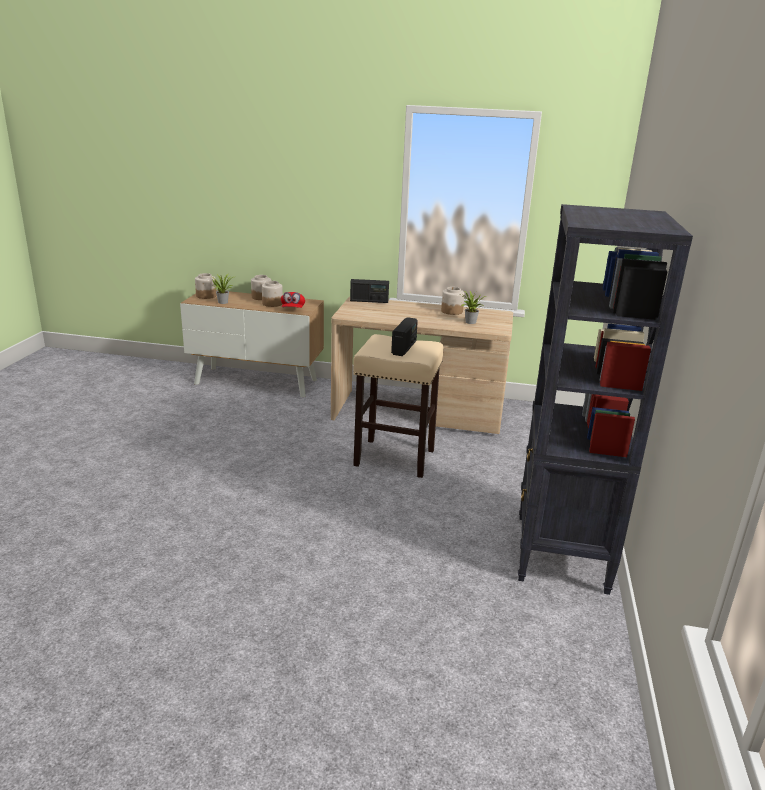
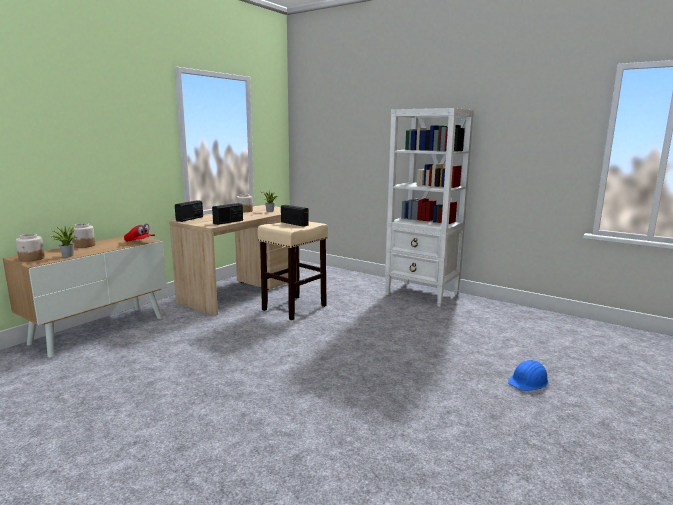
camera: 65 degrees left, 10 degrees down
(272, 304) = (110, 245): jar -> none
(275, 707) = (528, 381): none -> blue hard hat
(373, 318) = (228, 222): none -> radio
(560, 553) = (422, 294): black bookcase -> white bookcase

